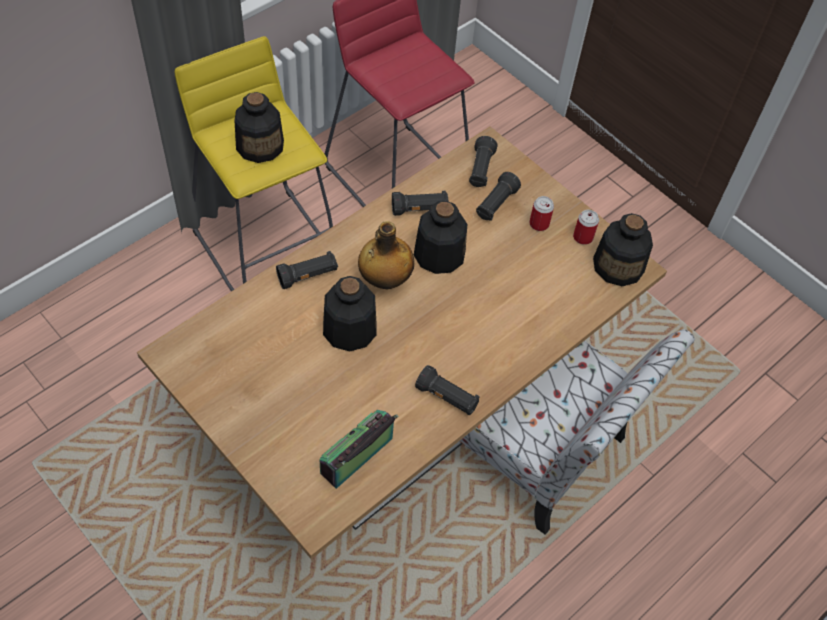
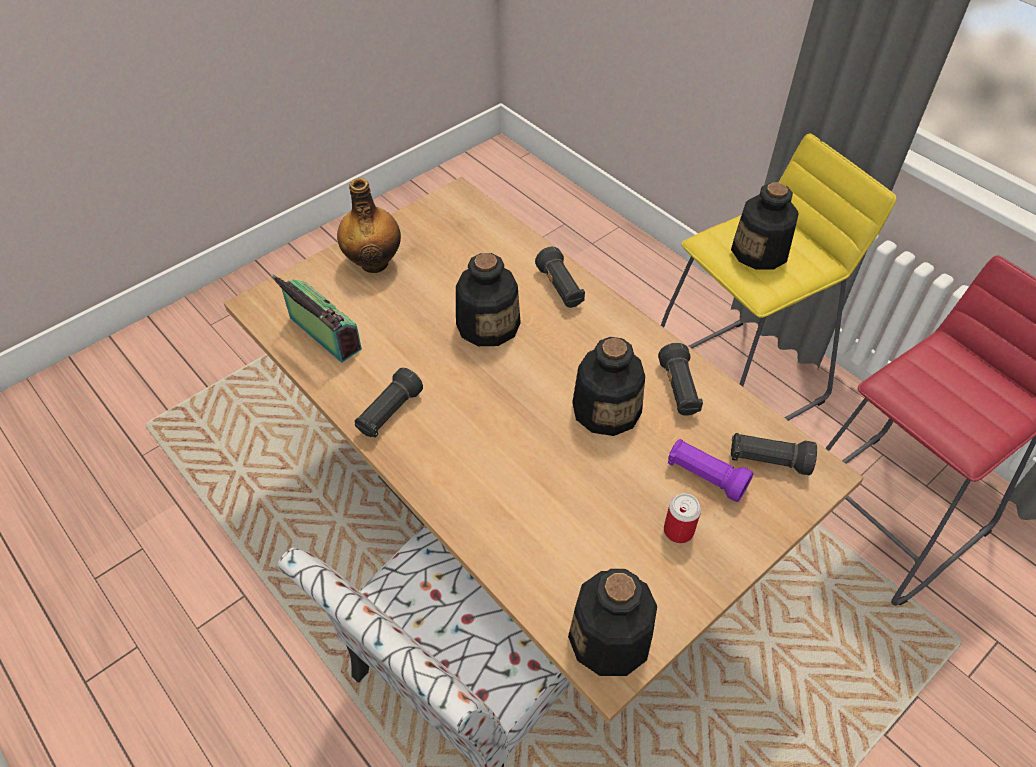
camera: 95 degrees right, 5 degrees down
(384, 280) = (560, 355): bottle -> bottle (374, 262)
(495, 204) = (705, 477): black flashlight -> purple flashlight
(583, 237) = (661, 590): can -> none

